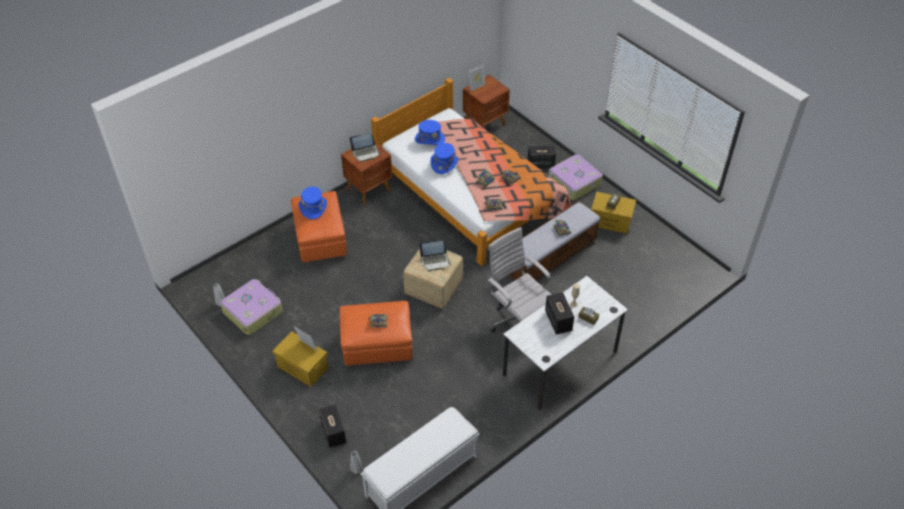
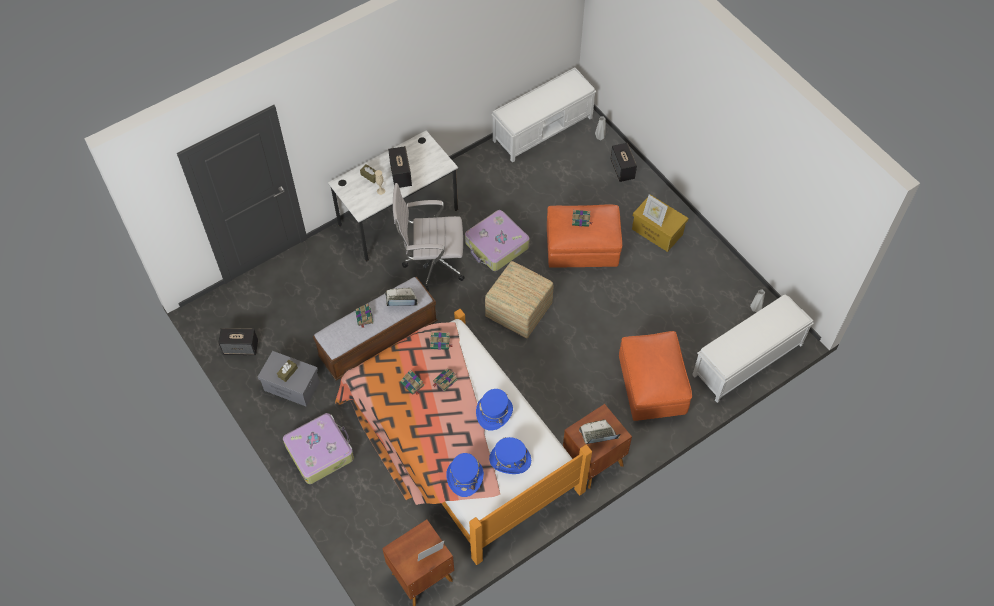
camera: 175 degrees left, 10 degrees up
(238, 263) = (746, 360): none -> white bench
(253, 311) = (718, 297): suitcase -> suitcase (496, 246)
(313, 208) = (661, 371): blue hat -> blue hat (465, 477)
(435, 261) = (517, 288): laptop -> laptop (401, 300)
(517, 321) = (432, 265): white office chair -> white office chair turned 120 degrees clockwise
(540, 164) = (357, 488): speaker -> speaker (241, 348)
(611, 221) = (291, 386): yellow storage box -> grey storage box

